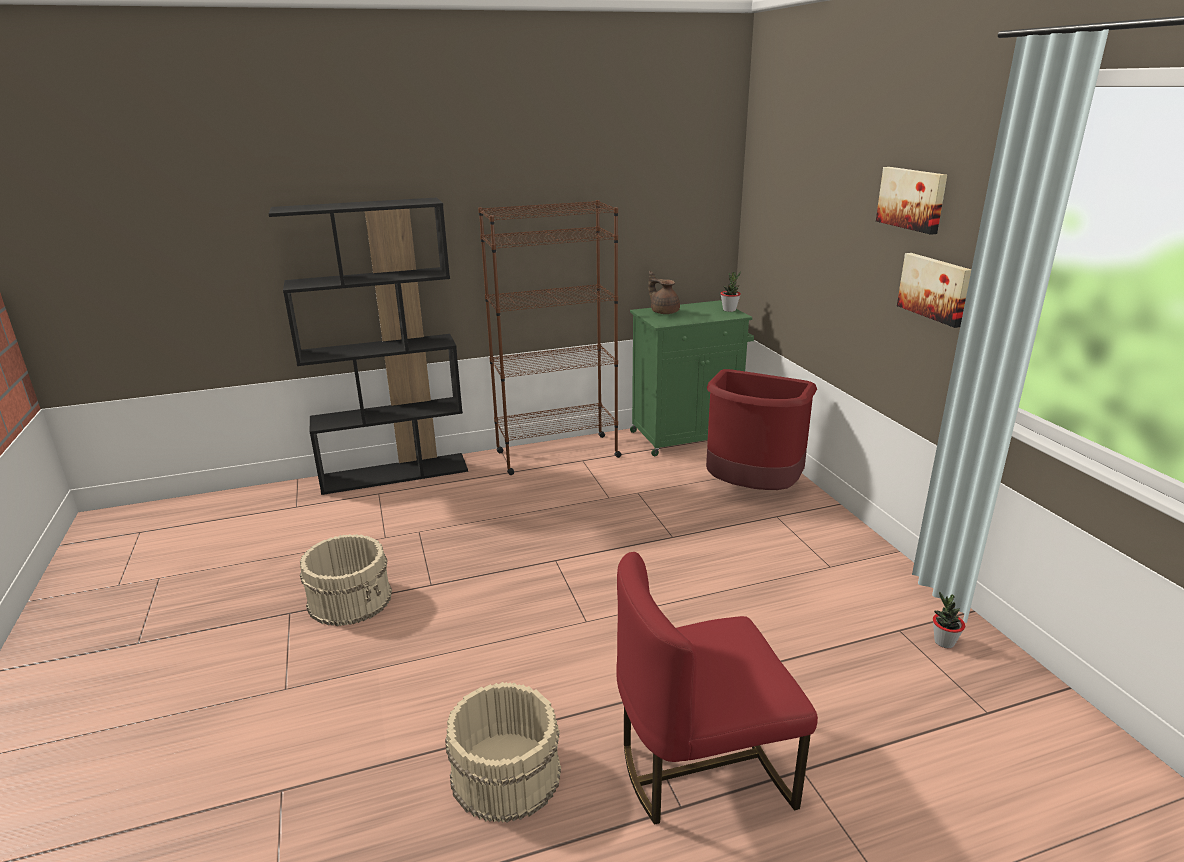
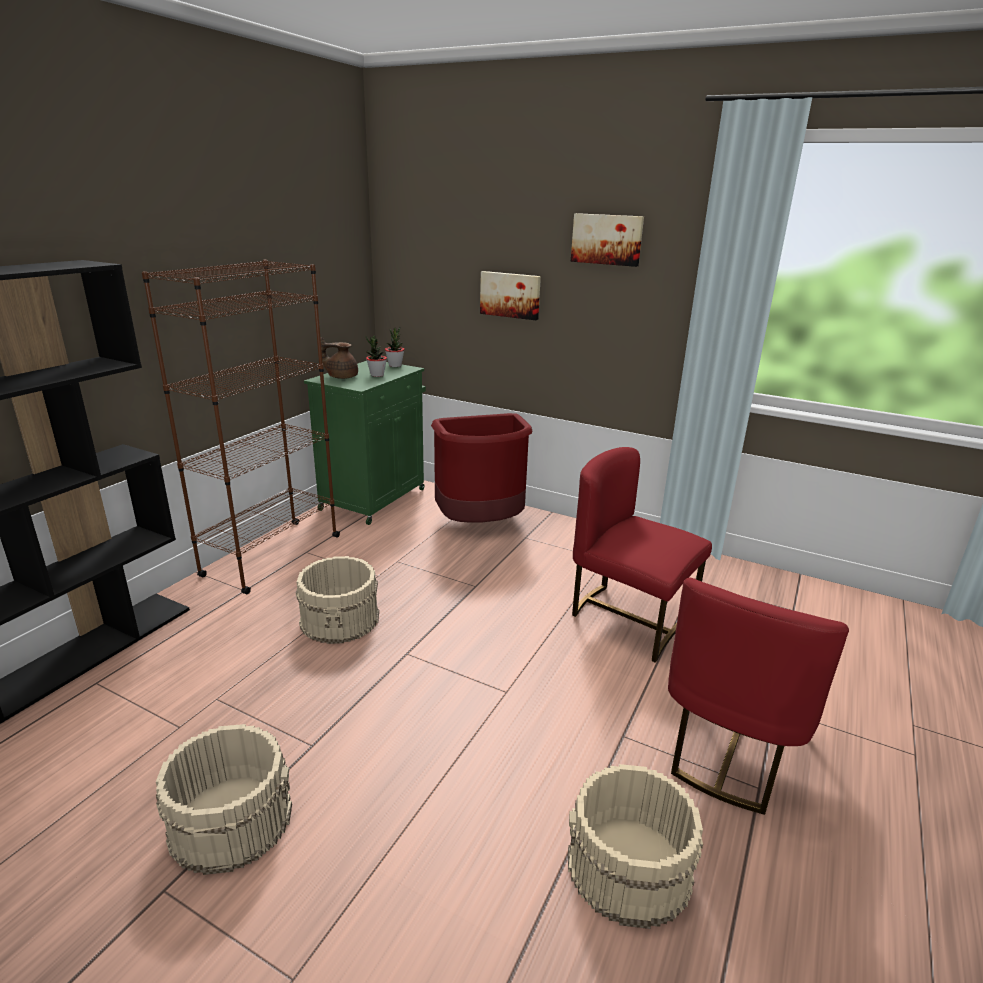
camera: 45 degrees left, 0 degrees up
(545, 516) = (341, 619): none -> beige bucket
(775, 624) = (630, 617): none -> red chair
(935, 288) = (641, 311): picture -> picture (510, 295)
(944, 642) = (722, 578): potted plant -> potted plant (377, 375)

